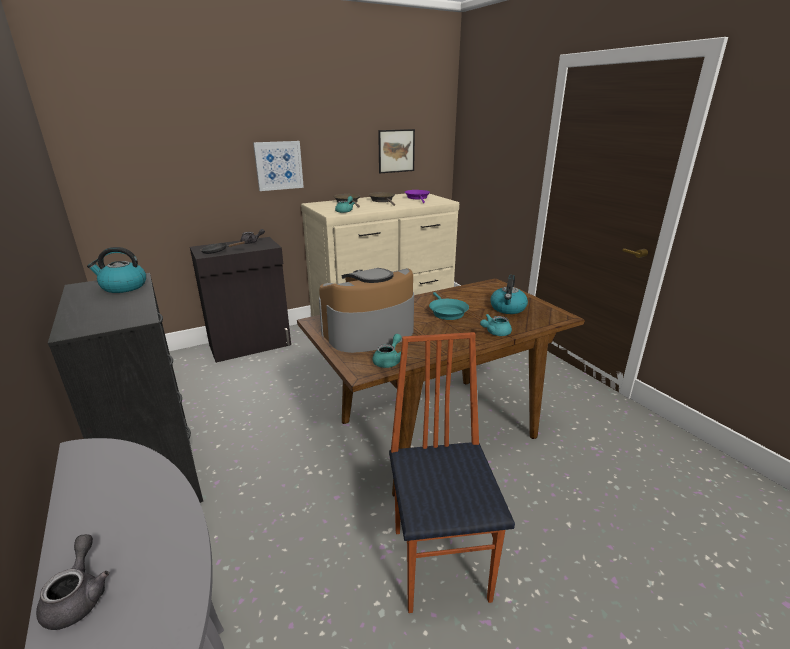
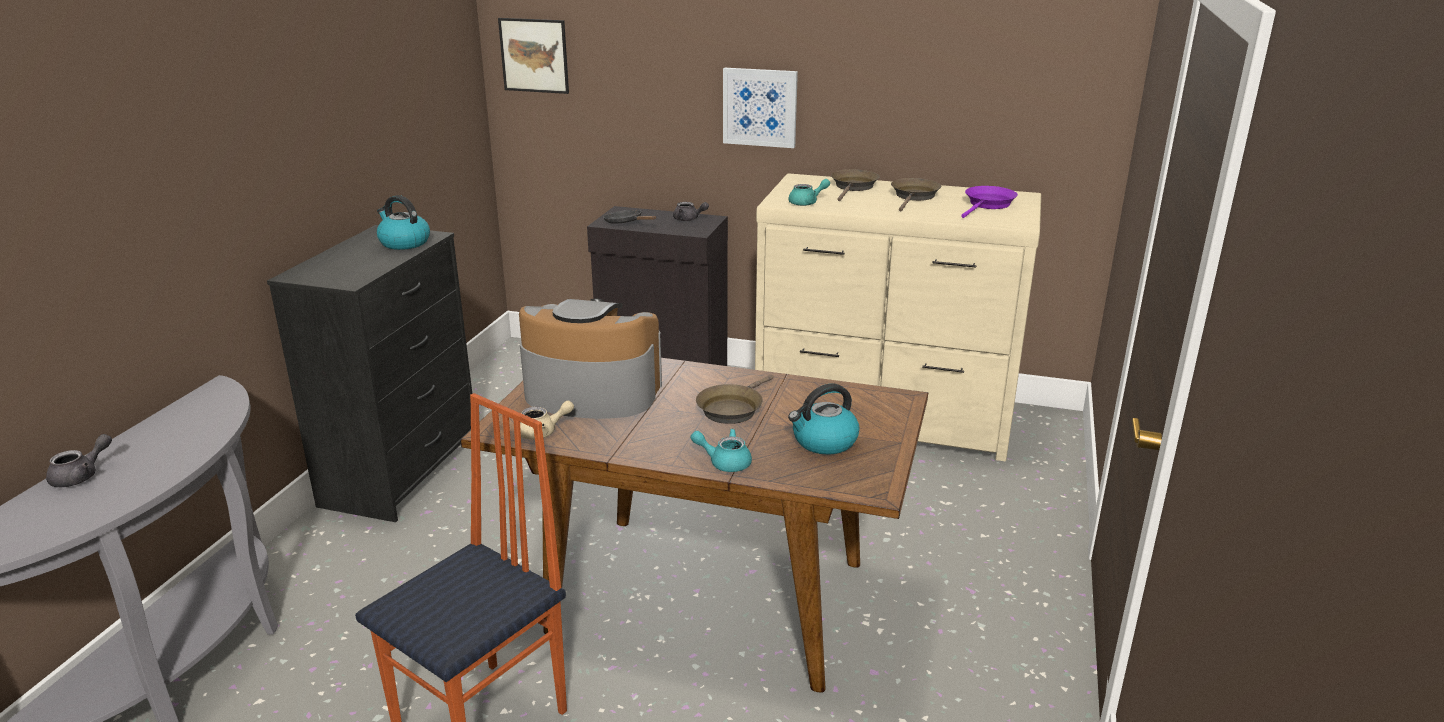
camera: 45 degrees right, 0 degrees up
(389, 360) = (543, 432): turquoise teapot -> beige teapot
(396, 151) = (988, 107): picture -> picture (534, 55)
(446, 312) = (732, 409): turquoise frying pan -> brown frying pan

